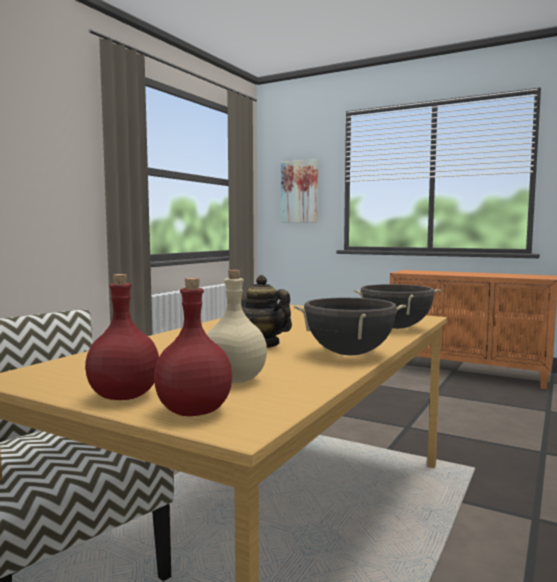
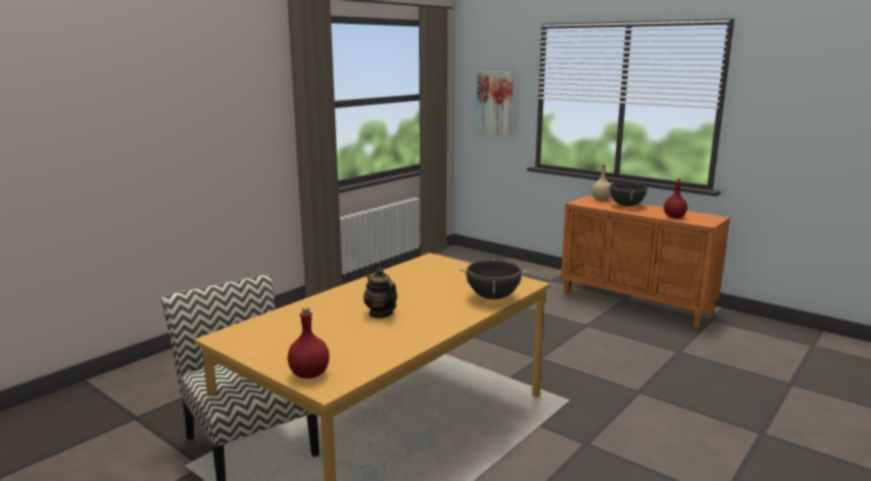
camera: 10 degrees right, 10 degrees up
(123, 397) = (277, 359): red bottle -> red bottle (674, 217)
(235, 380) = (344, 350): beige bottle -> beige bottle (601, 199)
(349, 354) = (431, 328): black cooking pot -> black cooking pot (626, 206)

